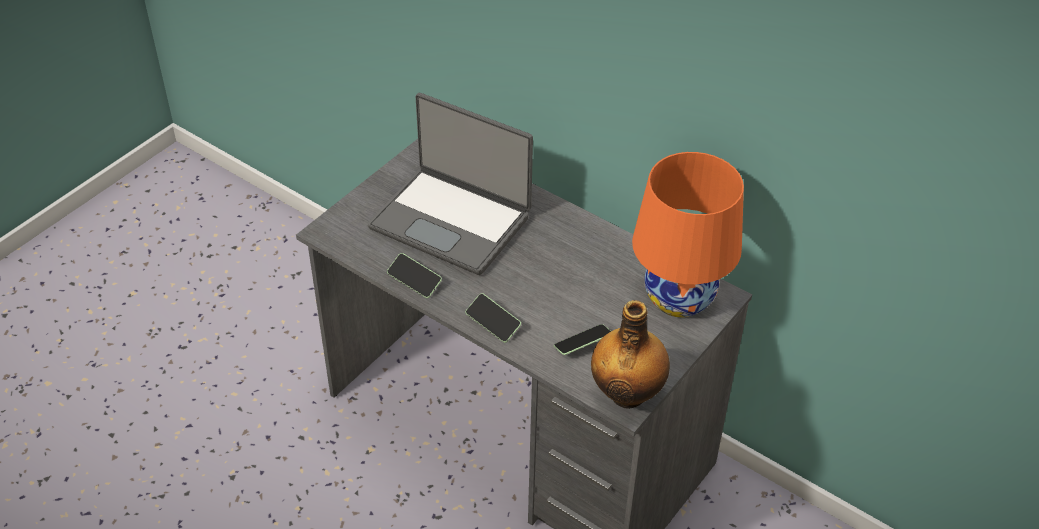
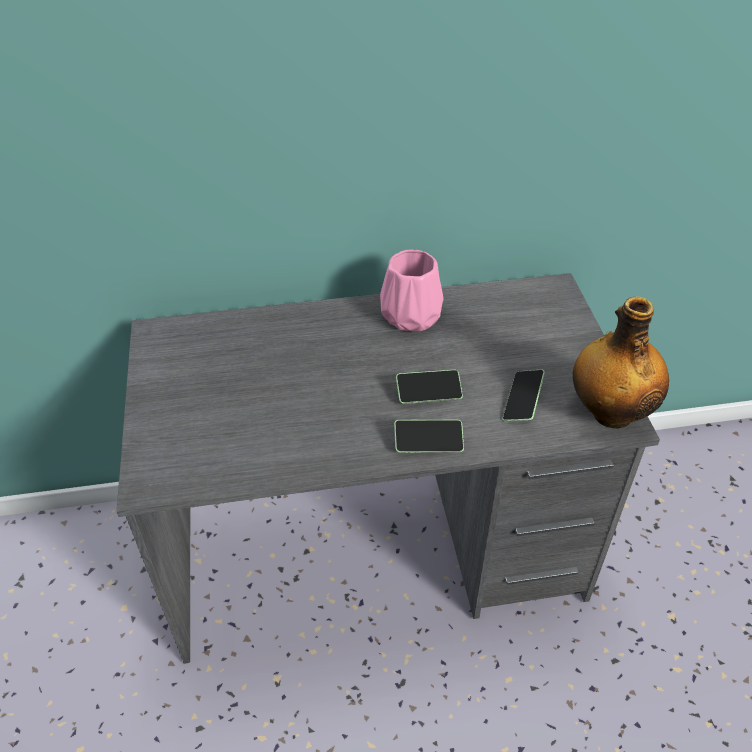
camera: 45 degrees left, 0 degrees up
(414, 281) = (305, 461): phone -> phone (428, 393)
(452, 220) = (265, 381): laptop -> none
(594, 244) = (412, 316): none -> pink vase
(679, 297) = (531, 310): orange table lamp -> none

